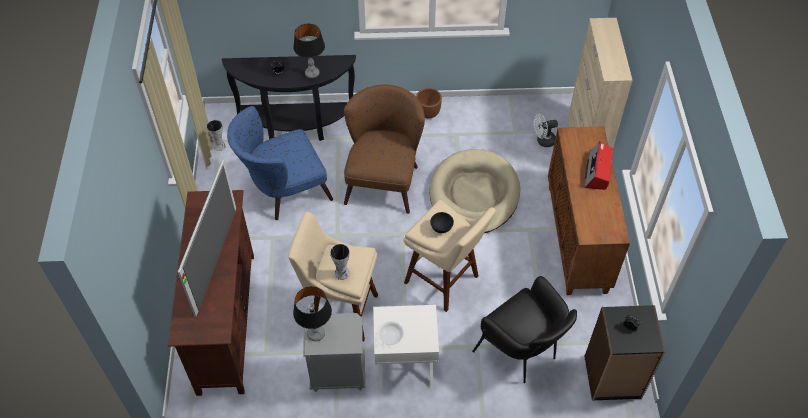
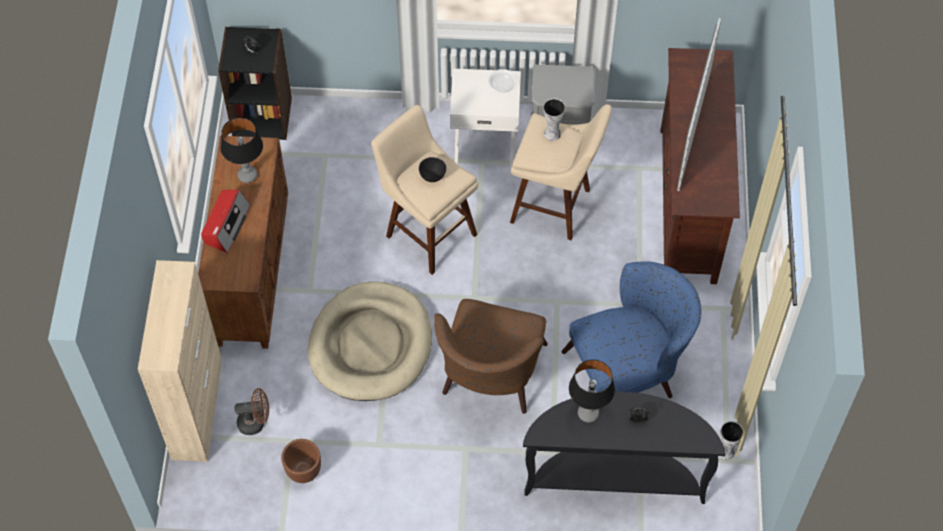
camera: 175 degrees left, 5 degrees up
(316, 334) = (581, 85): table lamp -> table lamp (247, 175)
(428, 113) = (415, 485): brown planter -> brown planter (304, 470)
(522, 352) = (354, 148): black armchair -> none
(543, 141) = (255, 422): white fan -> brown fan

